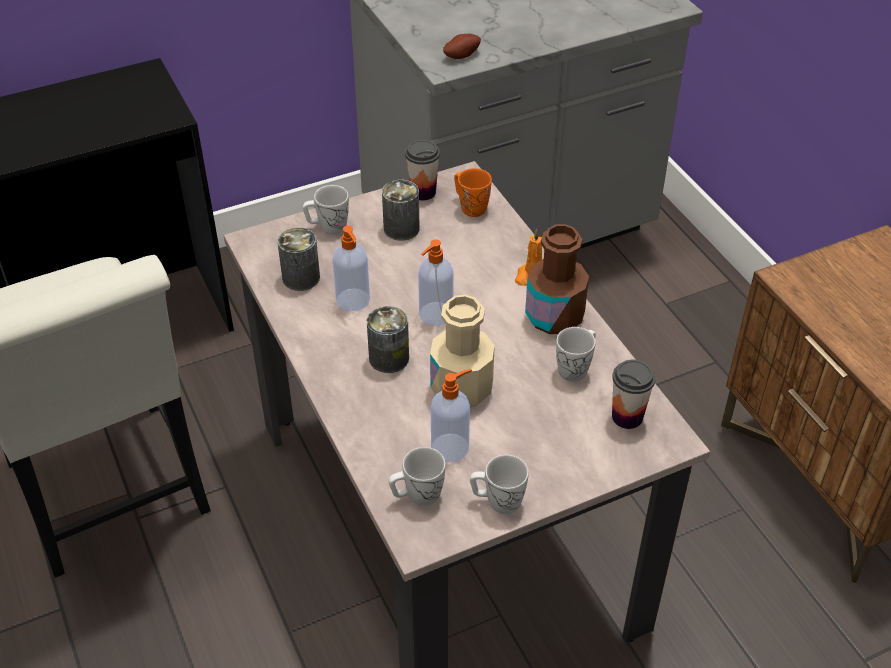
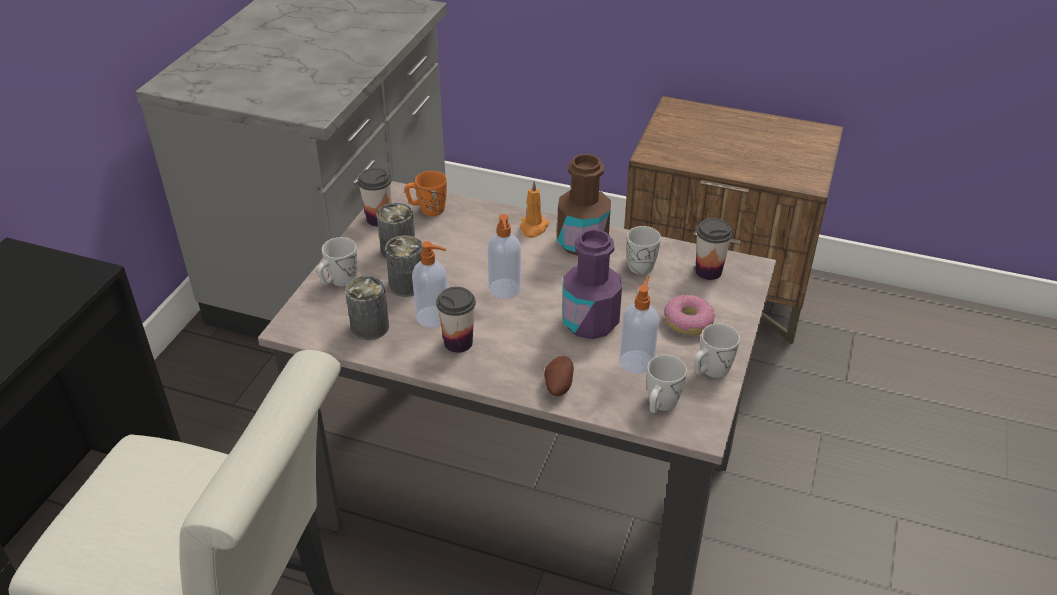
camera: 45 degrees left, 5 degrees down
(343, 333) = (458, 343): none -> cup
(389, 358) = (514, 336): can -> can (407, 284)
(461, 55) = (318, 100): potato -> potato (557, 386)
(461, 388) = (590, 322): beige bottle -> purple bottle
(541, 447) = (688, 322): none -> donut

